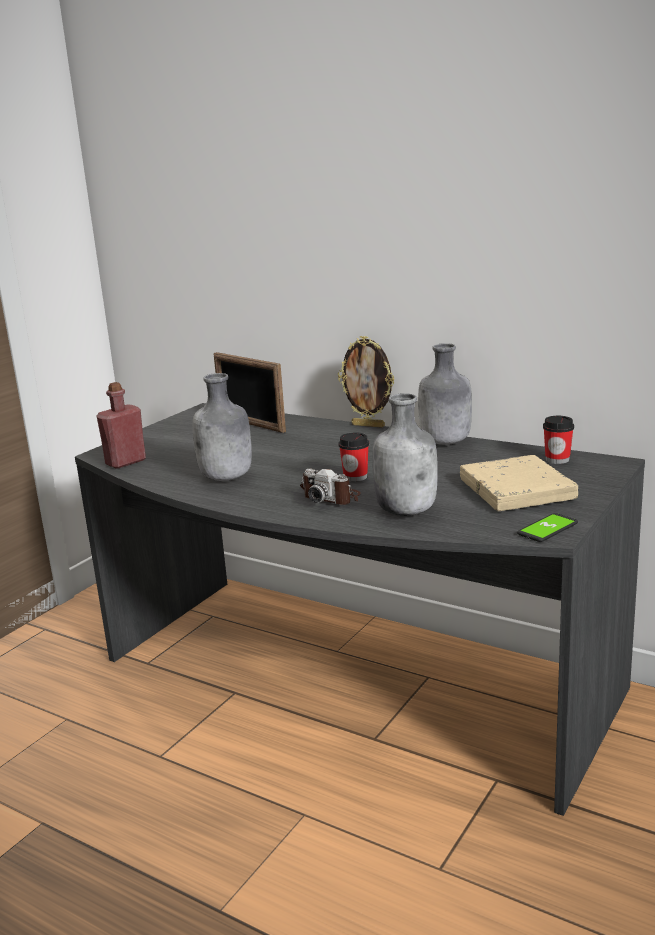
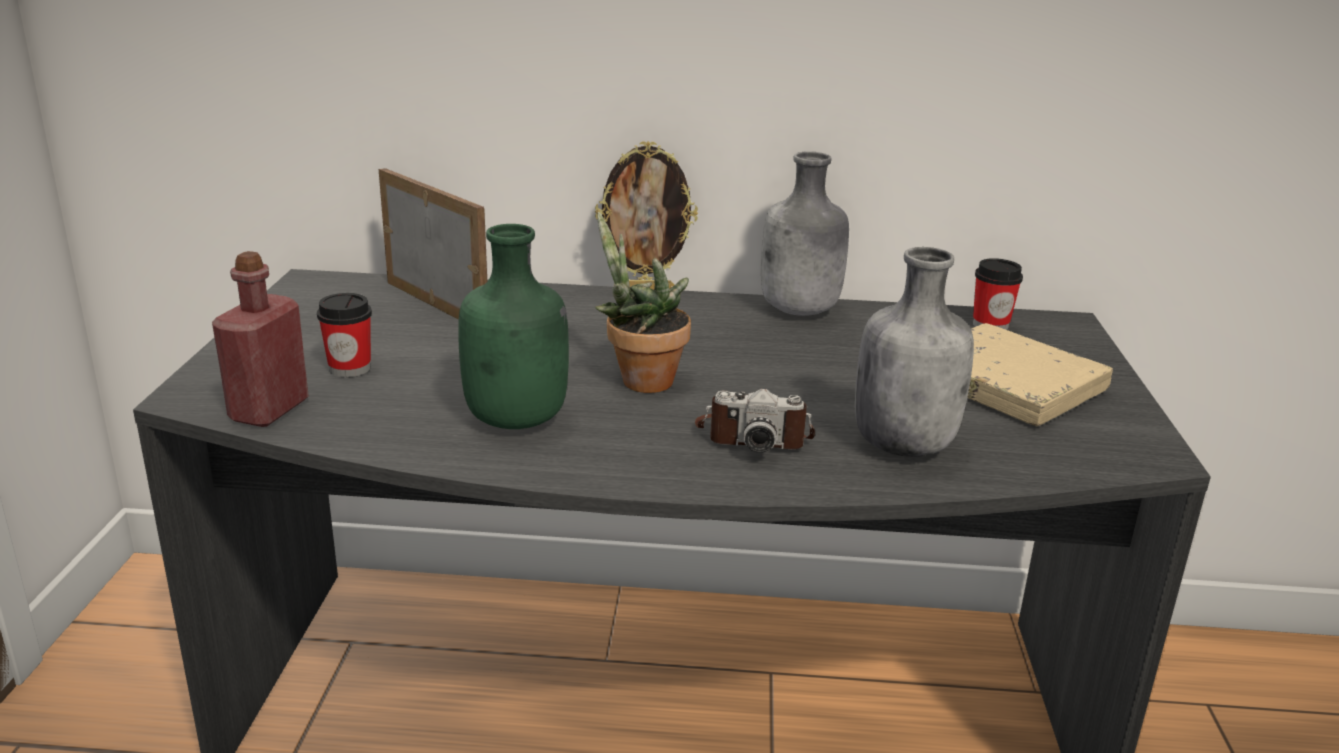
camera: 30 degrees left, 5 degrees up
(227, 478) = (518, 420): grey bottle -> green bottle
(251, 424) = (437, 305): picture frame -> picture frame turned 150 degrees counterclockwise
(308, 467) = (640, 380): none -> potted plant
(355, 477) = (742, 390): cup -> cup (350, 369)
(547, 529) = (1136, 447): phone -> none

